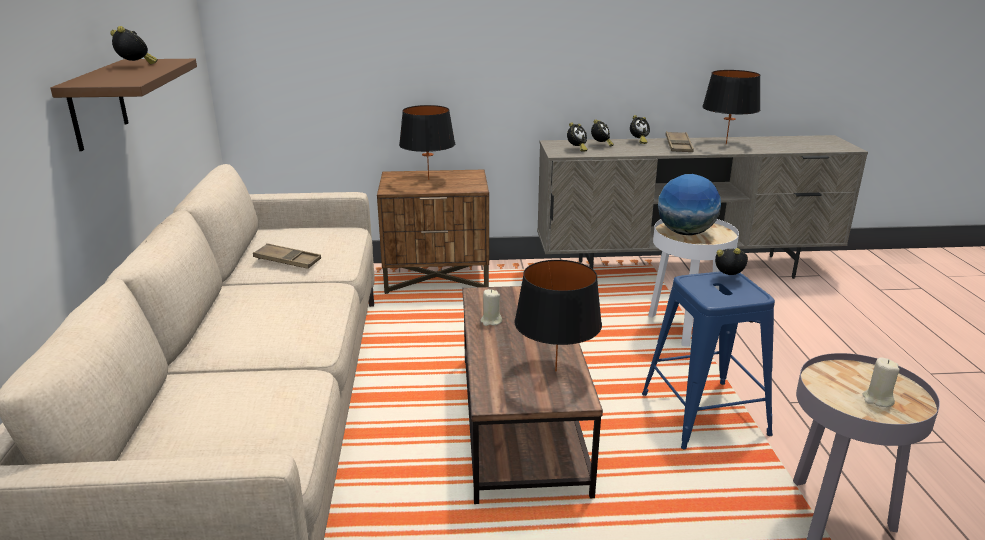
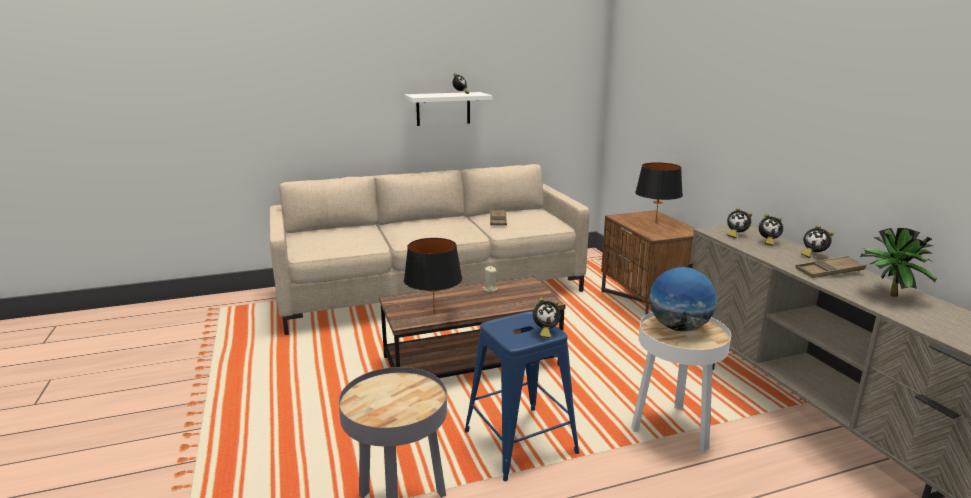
camera: 75 degrees right, 5 degrees down
(97, 104) = (443, 108): brown shelf -> white shelf
(725, 144) = (887, 294): black table lamp -> potted plant
(729, 278) = (545, 331): alarm clock -> alarm clock turned 75 degrees clockwise
(877, 399) = (382, 404): beige candle -> none

